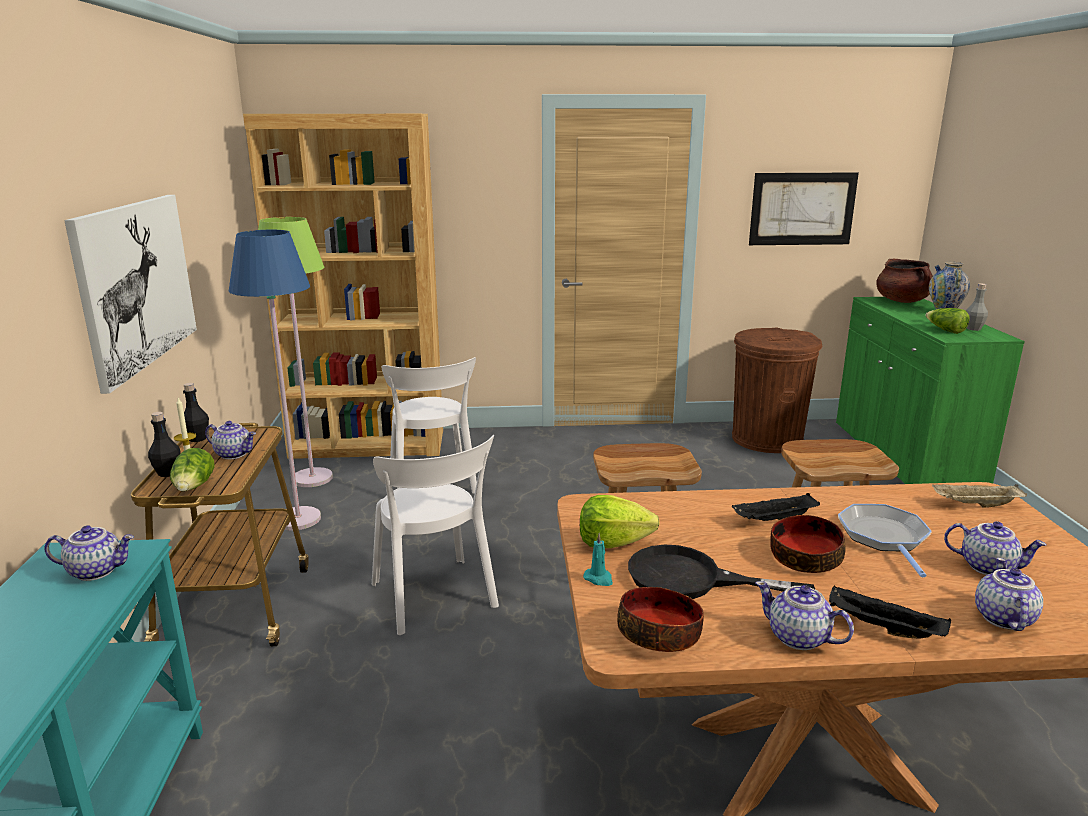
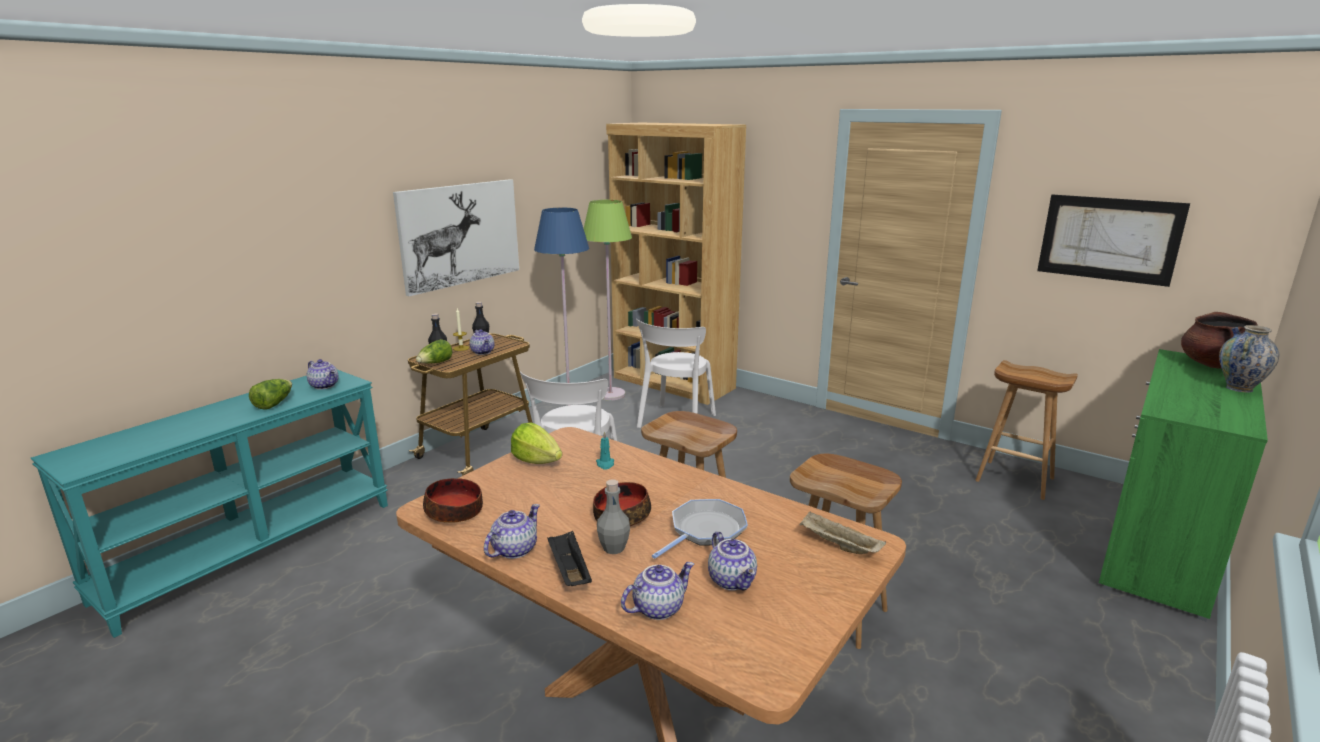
camera: 40 degrees right, 0 degrees up
(599, 579) = (488, 474): turquoise candle -> turquoise candle (605, 464)
(691, 579) = (531, 496): black frying pan -> none
(766, 439) = (1013, 479): brown trash can -> brown stool
(774, 521) = (656, 489): black tray -> none
(799, 638) = (513, 550): teapot -> teapot turned 45 degrees clockwise
(945, 330) = (1179, 404): lettuce -> lettuce (274, 403)
(973, 329) = (1228, 411): grey bottle -> grey bottle (614, 548)

